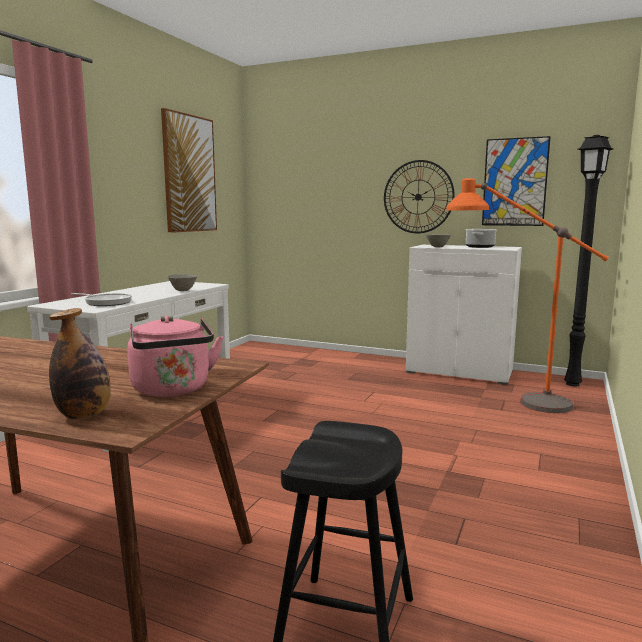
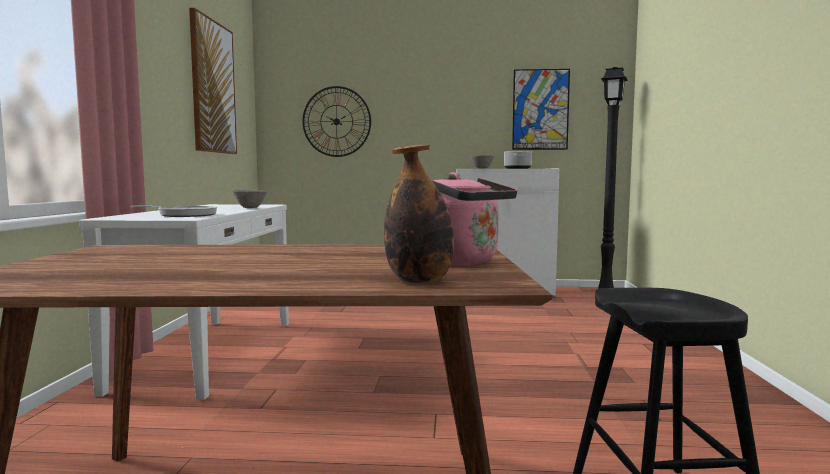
camera: 20 degrees left, 5 degrees down
(418, 197) = (449, 123): wall clock -> wall clock (336, 121)
(509, 399) = (569, 307): orange floor lamp -> none

